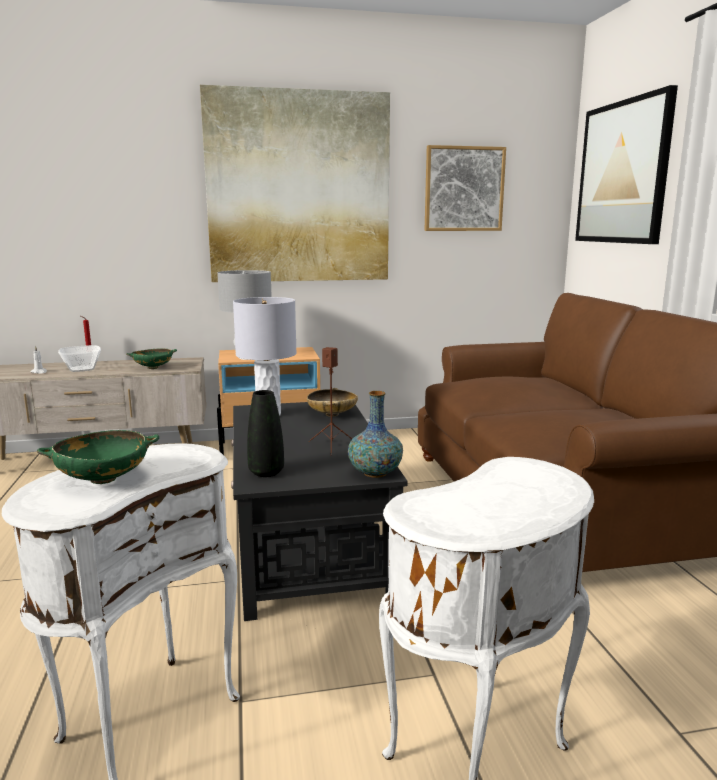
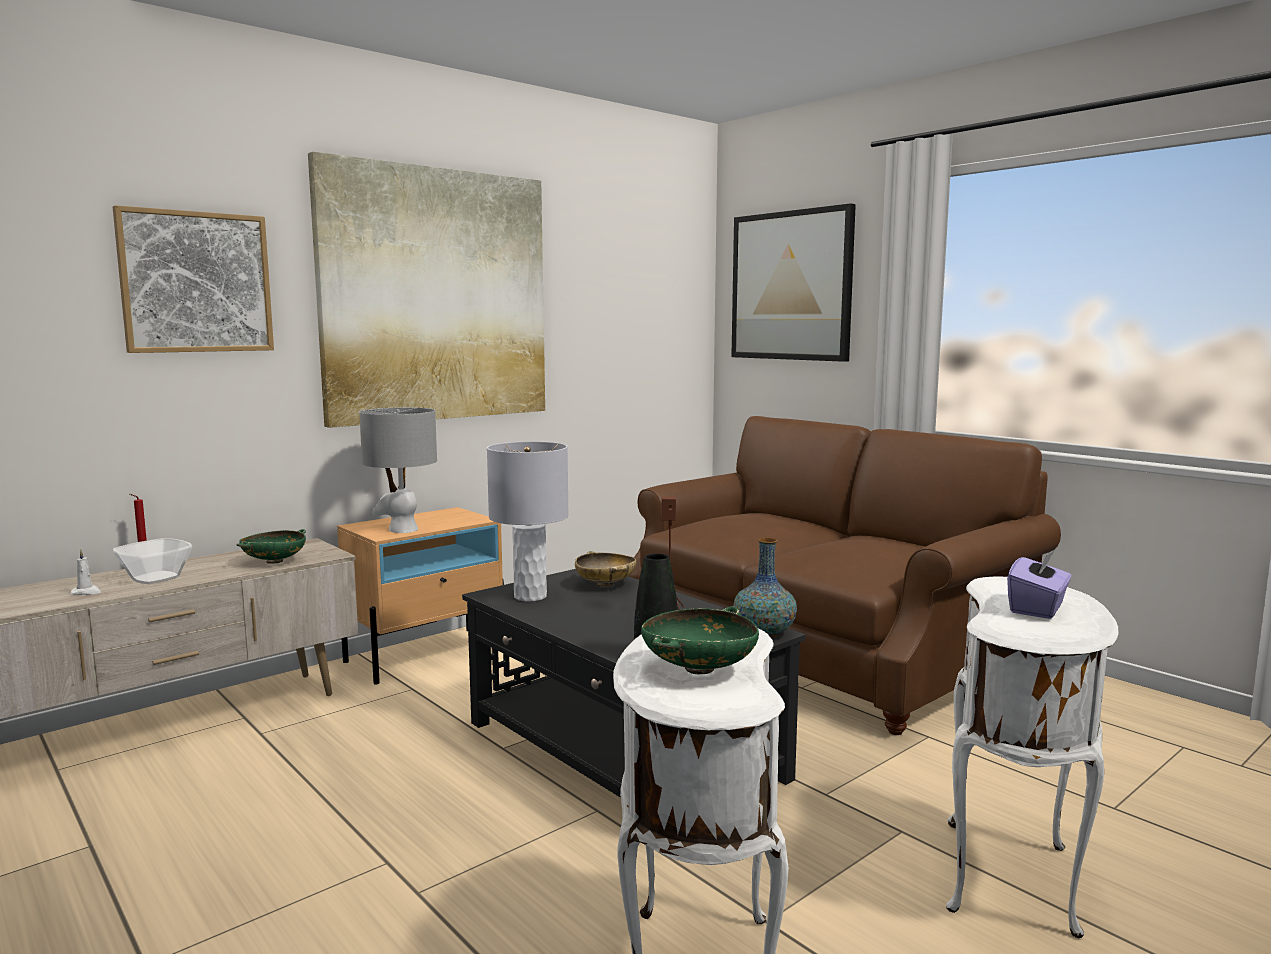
camera: 30 degrees left, 5 degrees down
(464, 189) = (616, 298): picture -> picture (196, 282)
(495, 496) = (1037, 608): none -> purple tissue box

